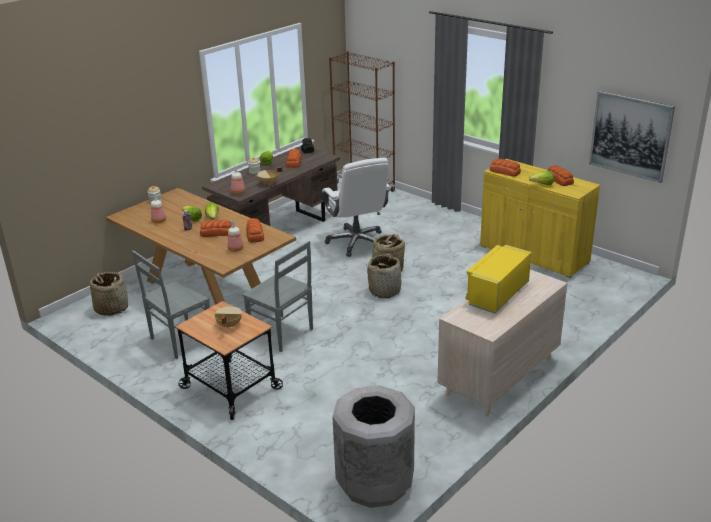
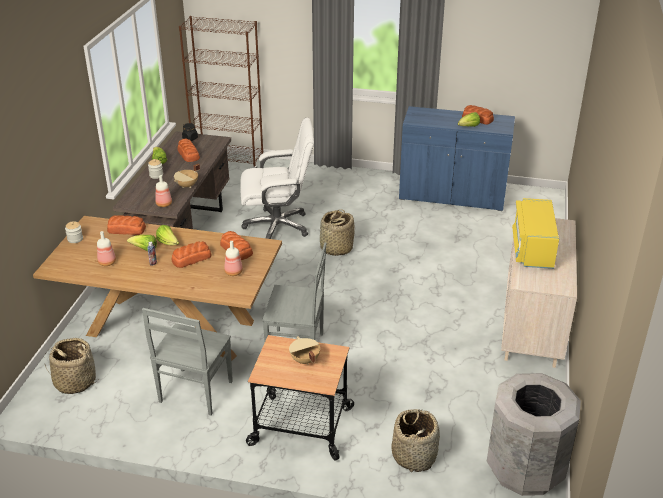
camera: 30 degrees left, 5 degrees up
(357, 242) = (278, 226): white office chair -> white office chair turned 45 degrees counterclockwise
(385, 291) = (354, 271): basket -> basket (414, 456)
(504, 171) = (422, 120): bread -> bread (126, 229)
(533, 254) = (452, 196): yellow cabinet -> blue cabinet
(630, 136) = (537, 64): picture -> none

